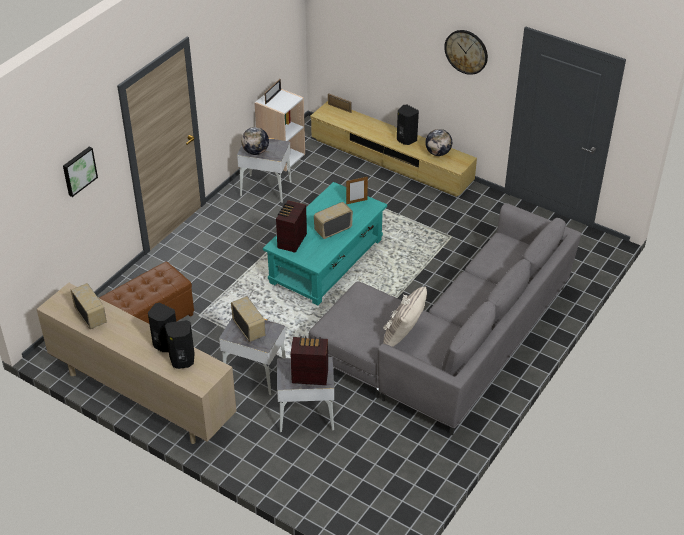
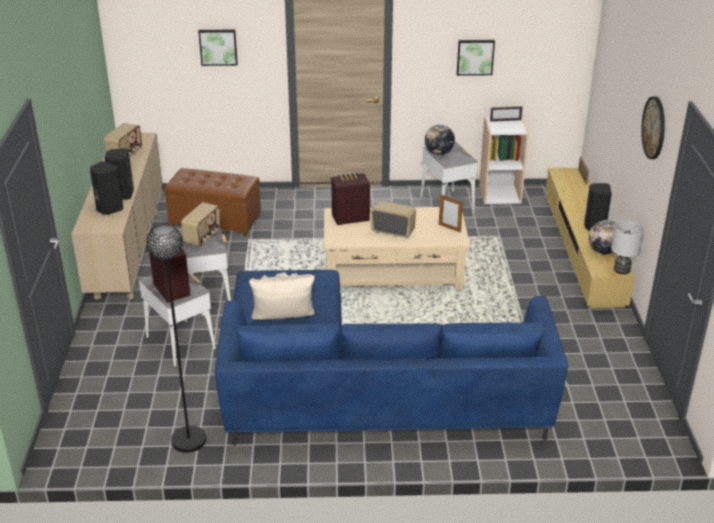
camera: 55 degrees right, 10 degrees down
(243, 59) = (475, 57): none -> picture
(326, 261) = (393, 272): turquoise coffee table -> beige coffee table
(428, 456) = (188, 440): none -> black floor lamp
(452, 346) = (362, 393): grey sofa -> blue sofa
(465, 158) = (622, 269): none -> grey table lamp

